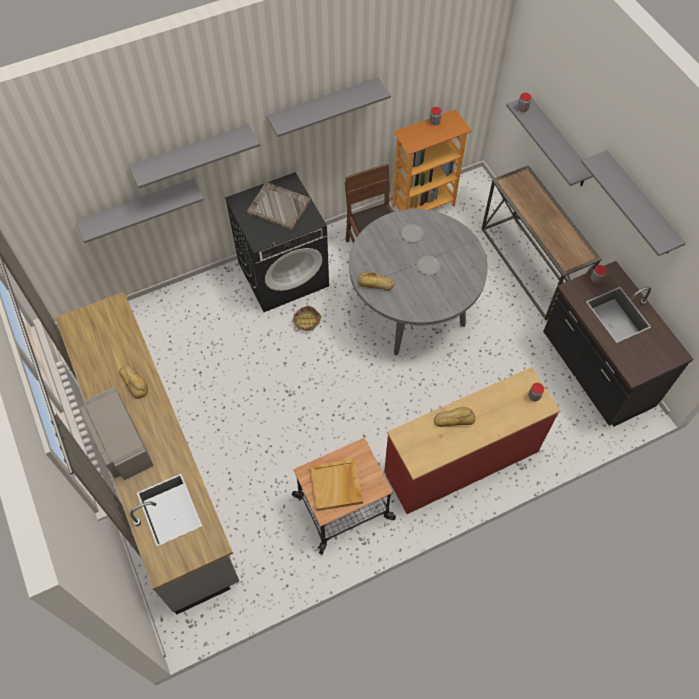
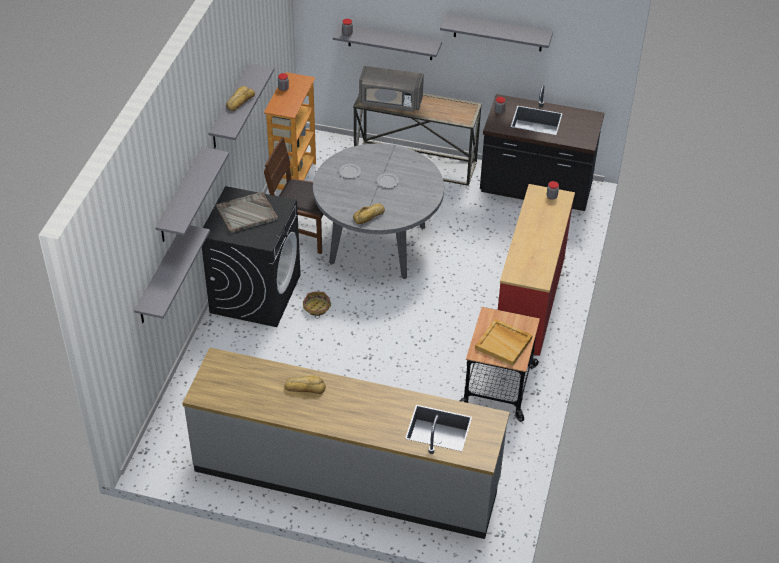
camera: 50 degrees left, 15 degrees down
(121, 443) = (351, 424): grey microwave -> grey microwave (390, 102)
(454, 419) = (527, 243): bread -> bread (239, 101)

